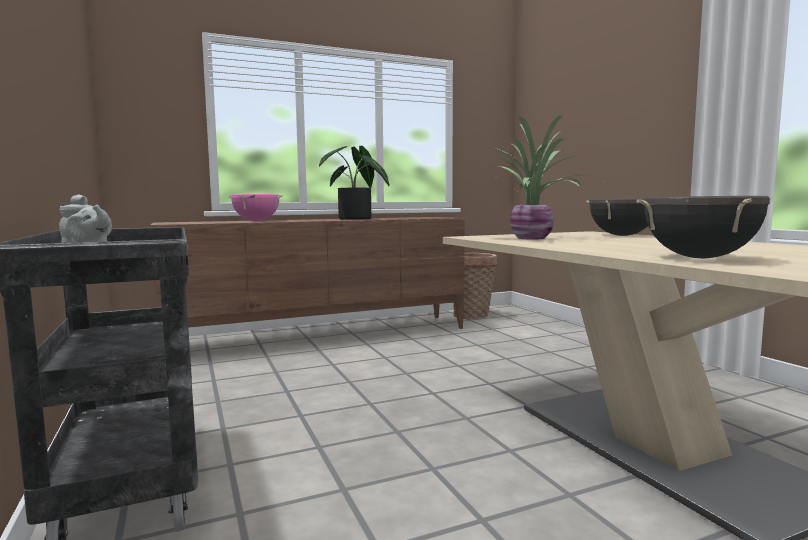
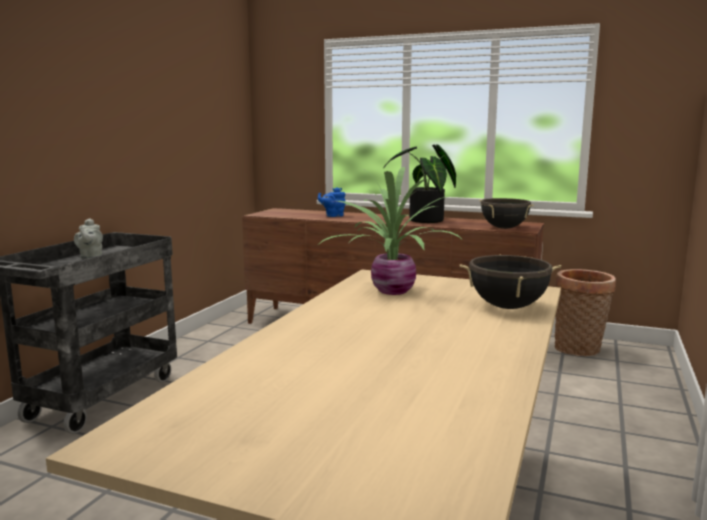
camera: 45 degrees right, 5 degrees up
(256, 221) = (333, 216): pink cooking pot -> blue teapot
(699, 258) = (272, 362): black cooking pot -> black cooking pot (504, 228)

